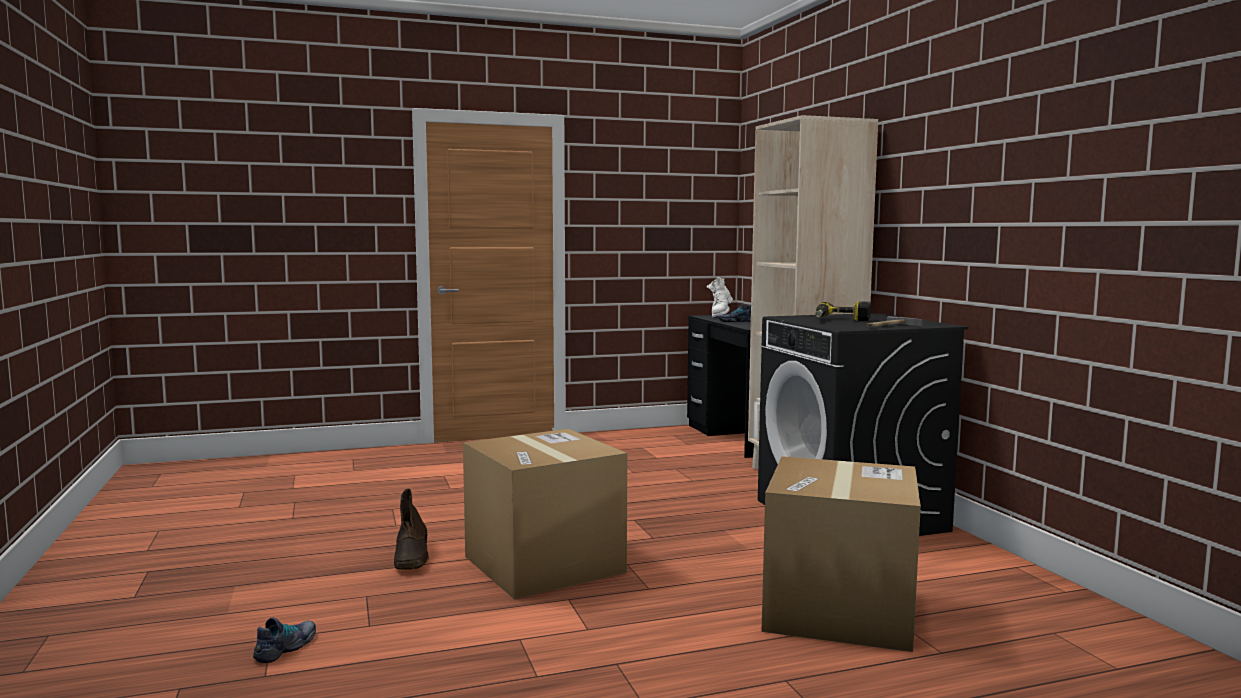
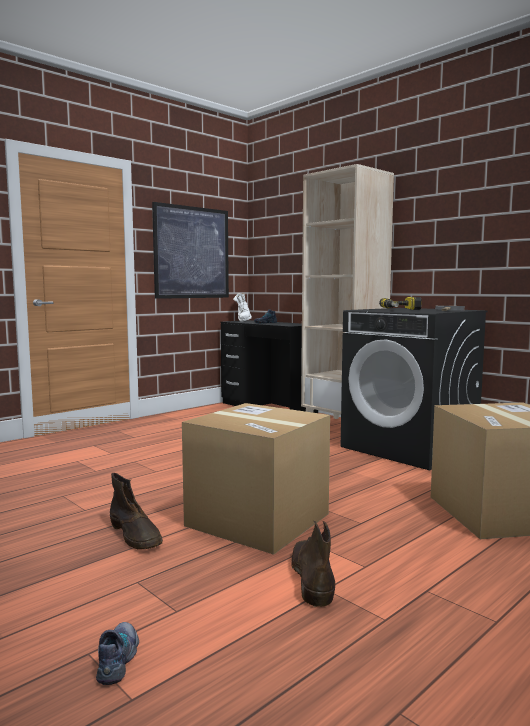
camera: 25 degrees left, 0 degrees up
(521, 626) = (311, 577): none -> brown boot
(648, 225) = (192, 252): none -> picture

